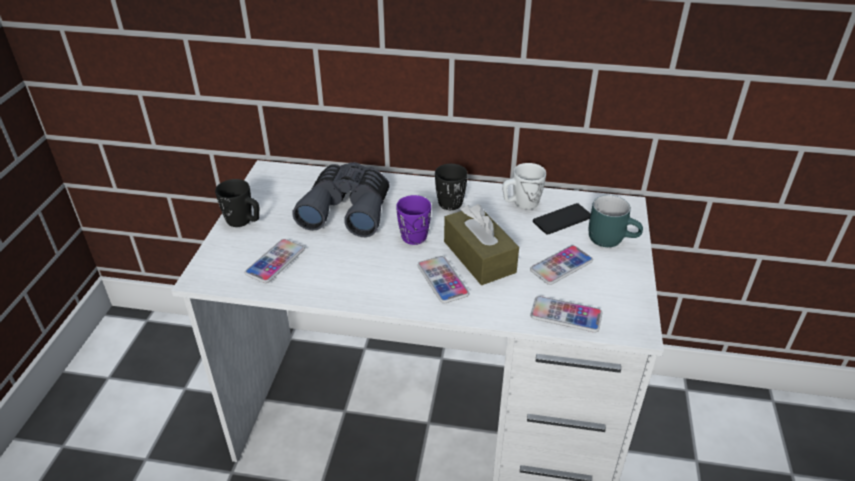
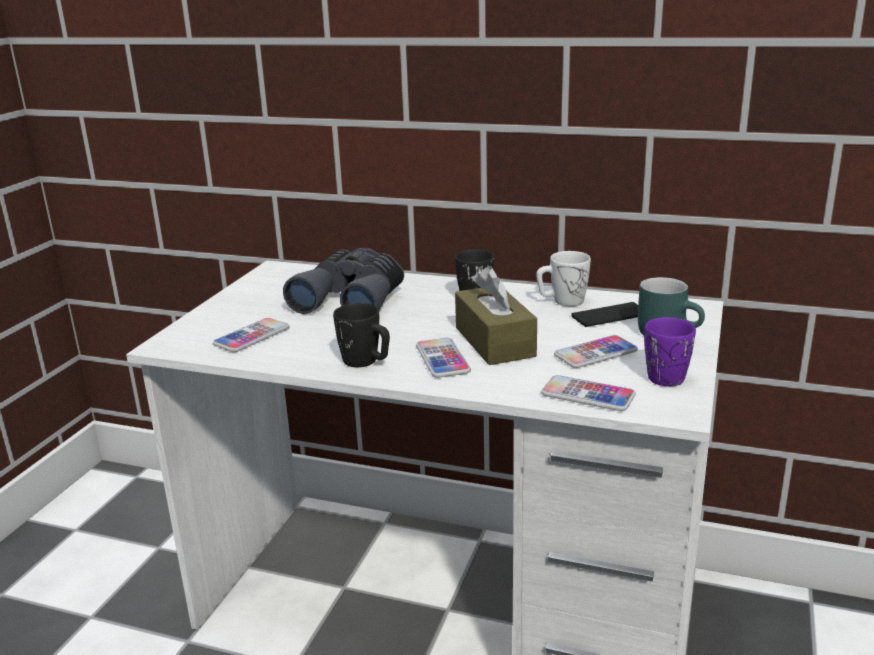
camera: 10 degrees right, 15 degrees down
(243, 221) = (230, 305): black mug -> black mug (366, 362)
(411, 234) = (419, 321): purple mug -> purple mug (661, 375)

